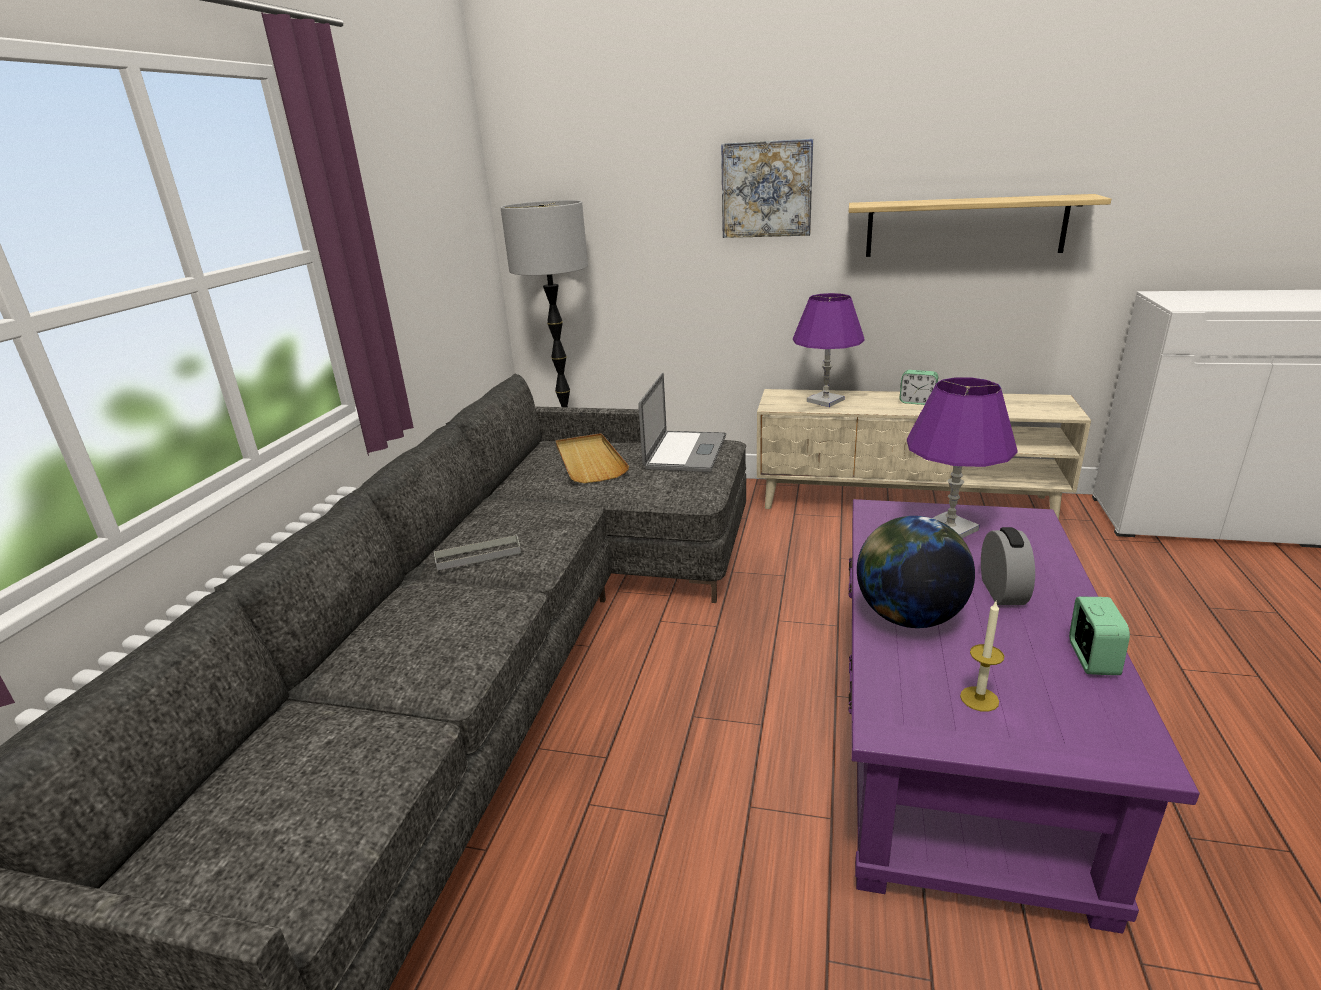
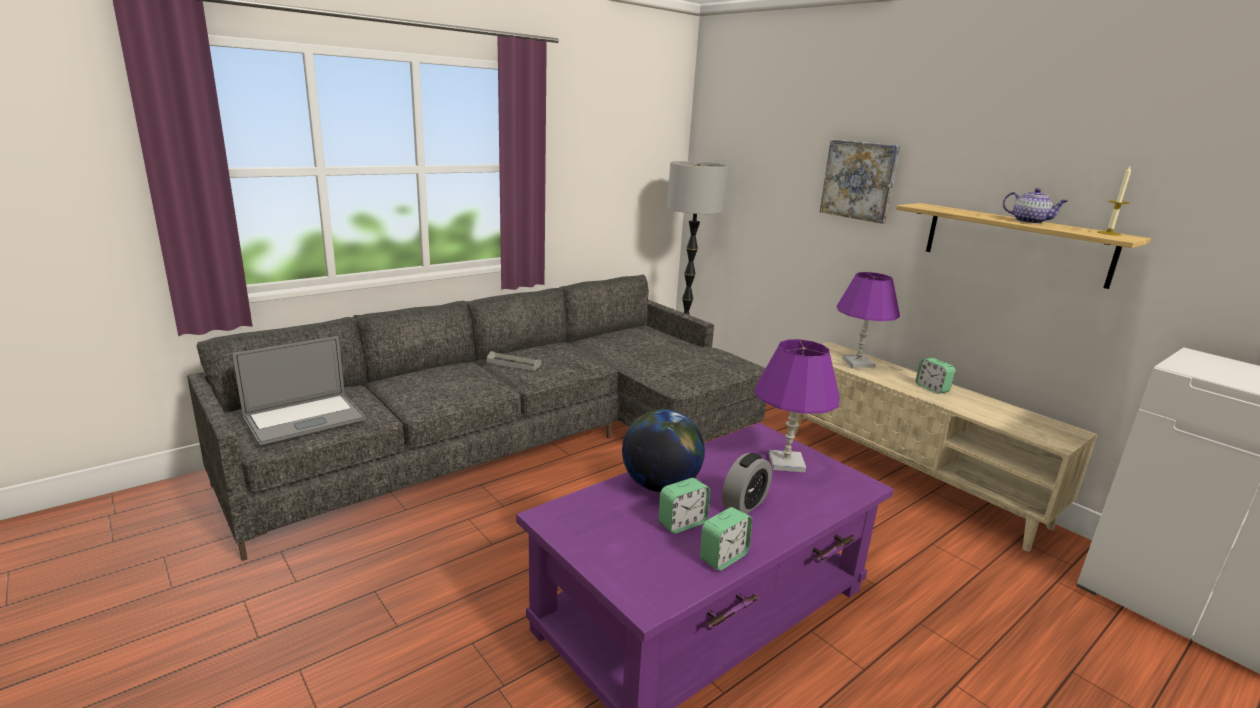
camera: 35 degrees right, 5 degrees down
(589, 461) = (648, 344): beige tray -> none
(685, 451) = (713, 360): laptop -> laptop (305, 419)
(979, 699) = (617, 533): candle -> candle (1109, 233)
(990, 199) = (1030, 222): none -> teapot
(1001, 646) = (682, 523): none -> alarm clock

